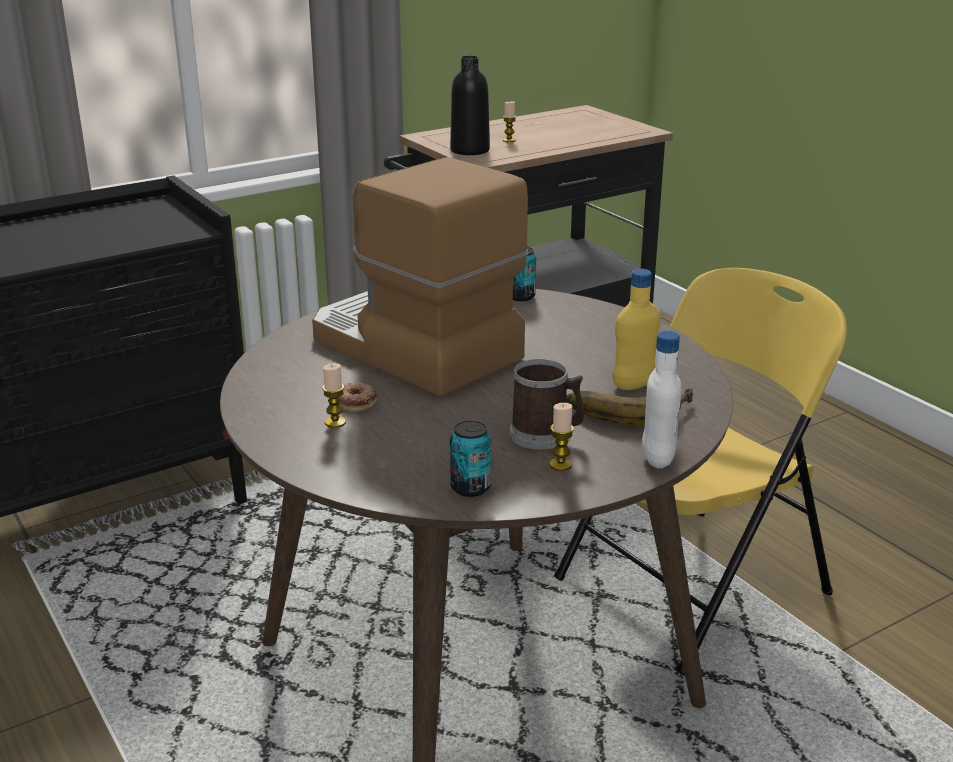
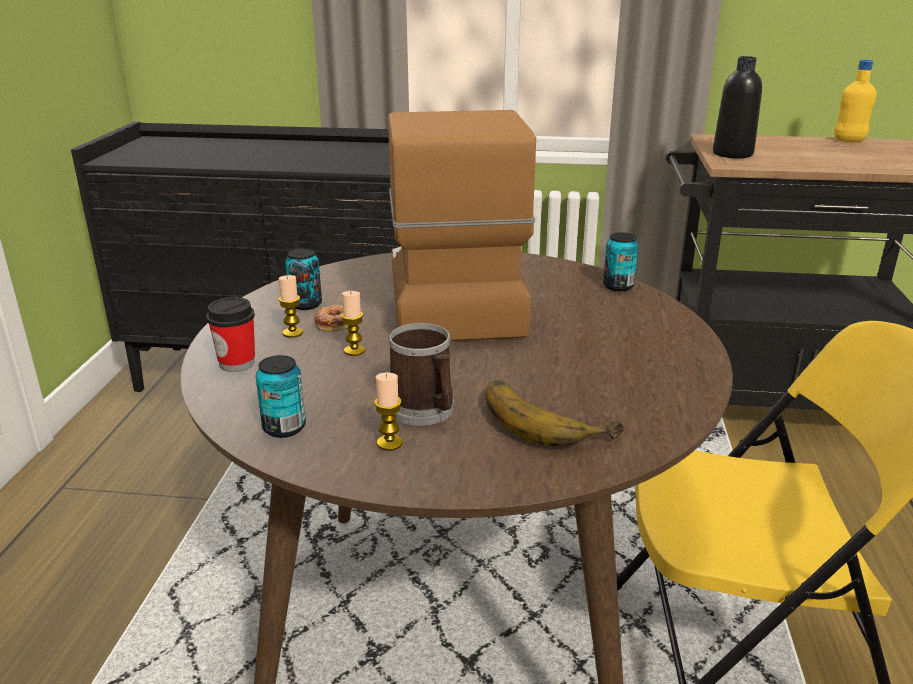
camera: 40 degrees right, 0 degrees up
(297, 396) = (306, 304): none -> can
(337, 462) = (237, 363): none -> cup
(509, 140) = (787, 153): candle -> candle (354, 351)
(634, 384) = (590, 399): yellow bottle -> yellow bottle (849, 140)
(657, 458) = (488, 480): white bottle -> none

